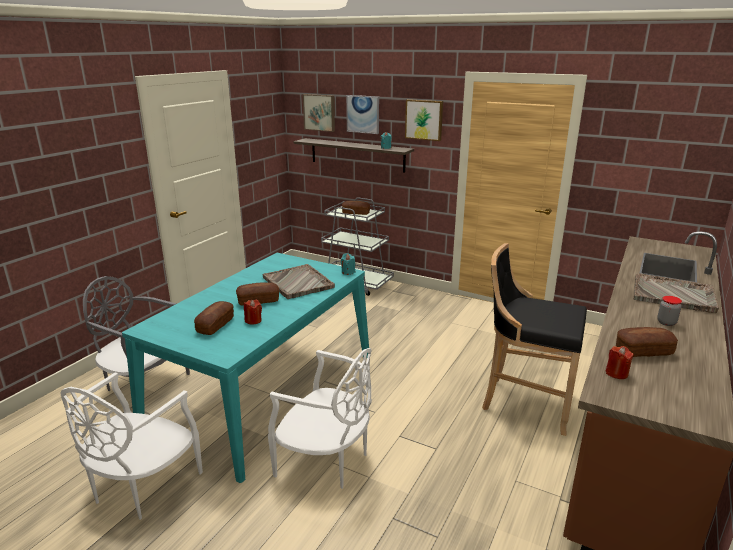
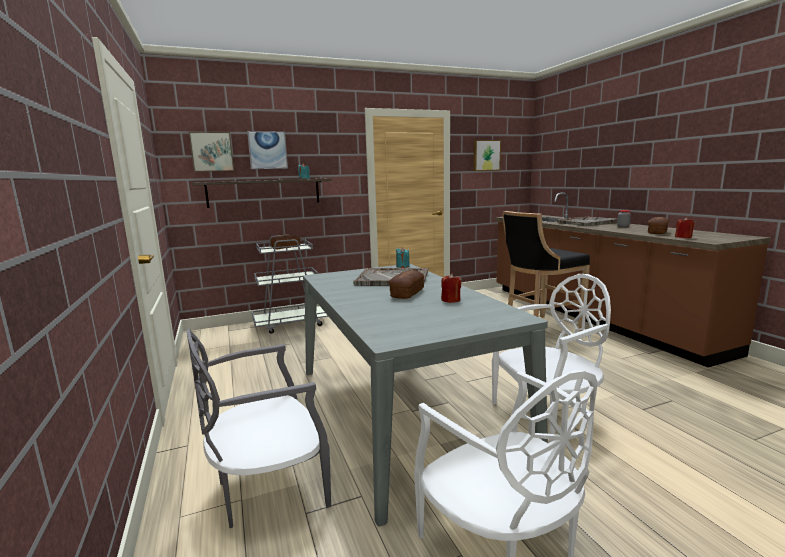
camera: 50 degrees left, 10 degrees down
(215, 325) = (437, 312): bread -> none
(265, 391) = (401, 410): turquoise dining table -> grey dining table
(424, 119) = (333, 151): picture -> picture (486, 155)

